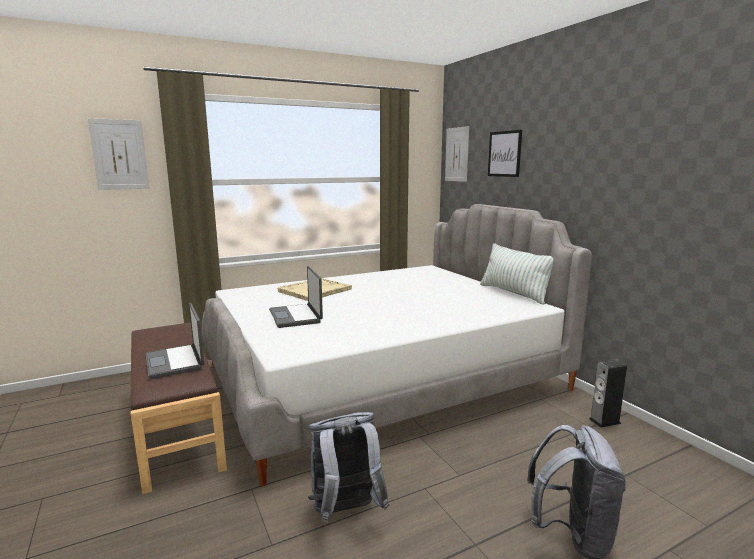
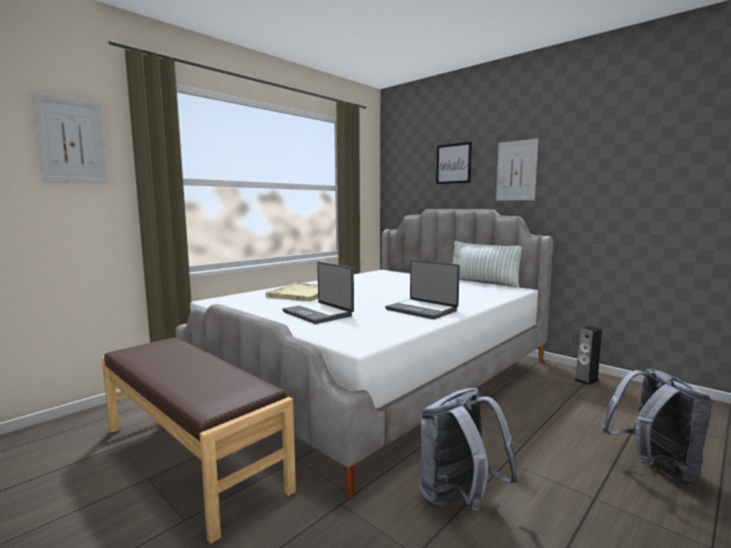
camera: 20 degrees left, 5 degrees down
(176, 362) = (206, 374): laptop -> laptop (422, 310)
(457, 154) = (399, 167): picture -> picture (516, 171)

